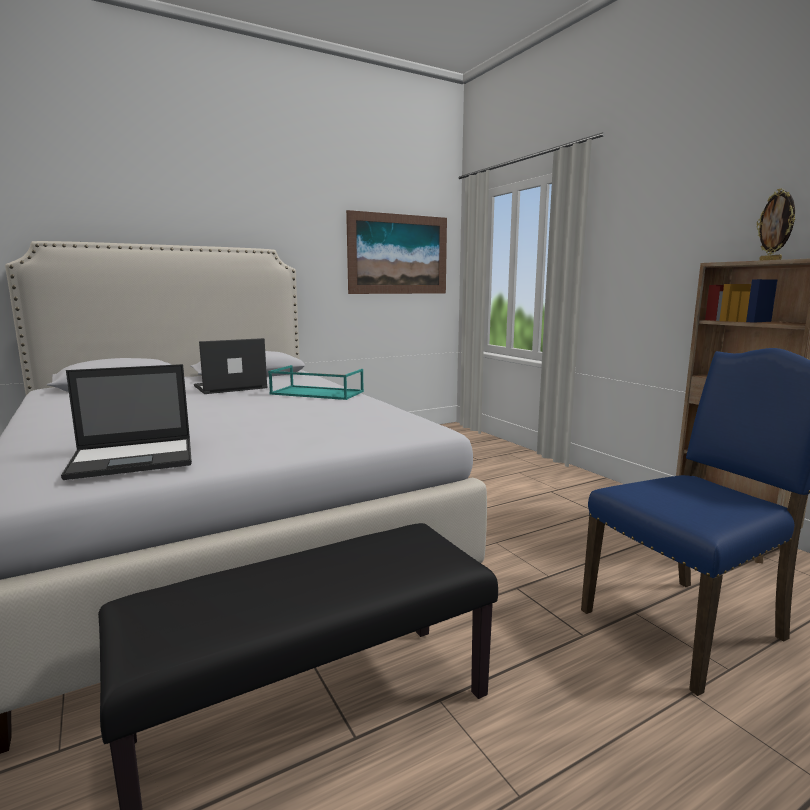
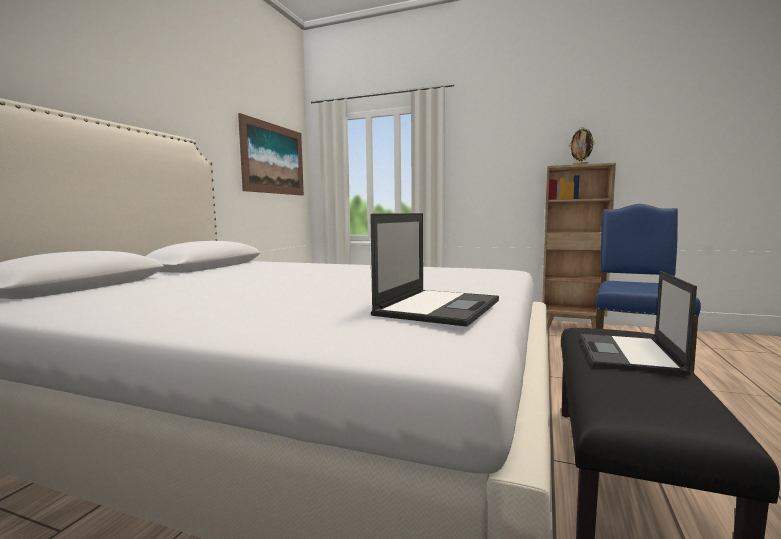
camera: 40 degrees left, 5 degrees down
(229, 387) = (235, 273): laptop -> laptop (629, 354)
(316, 393) = (337, 267): turquoise tray -> none

